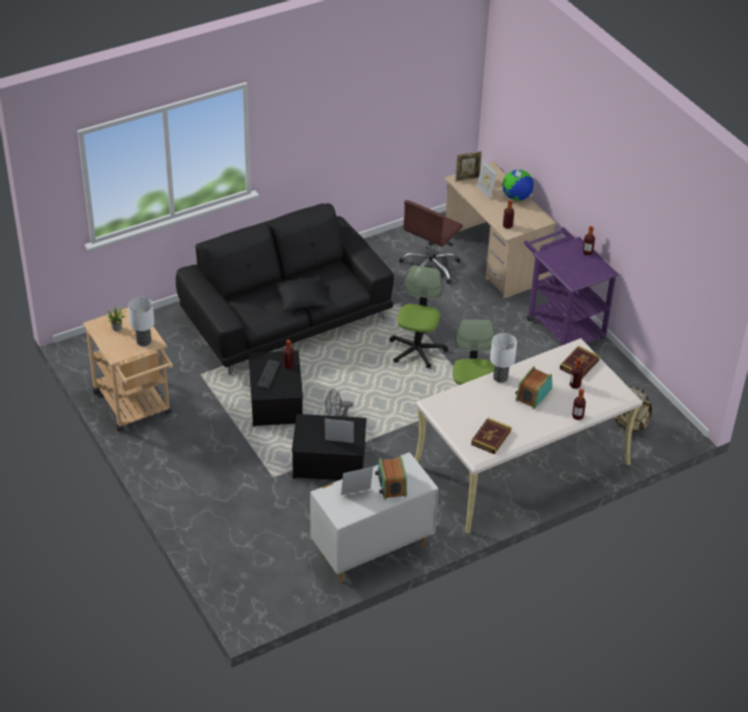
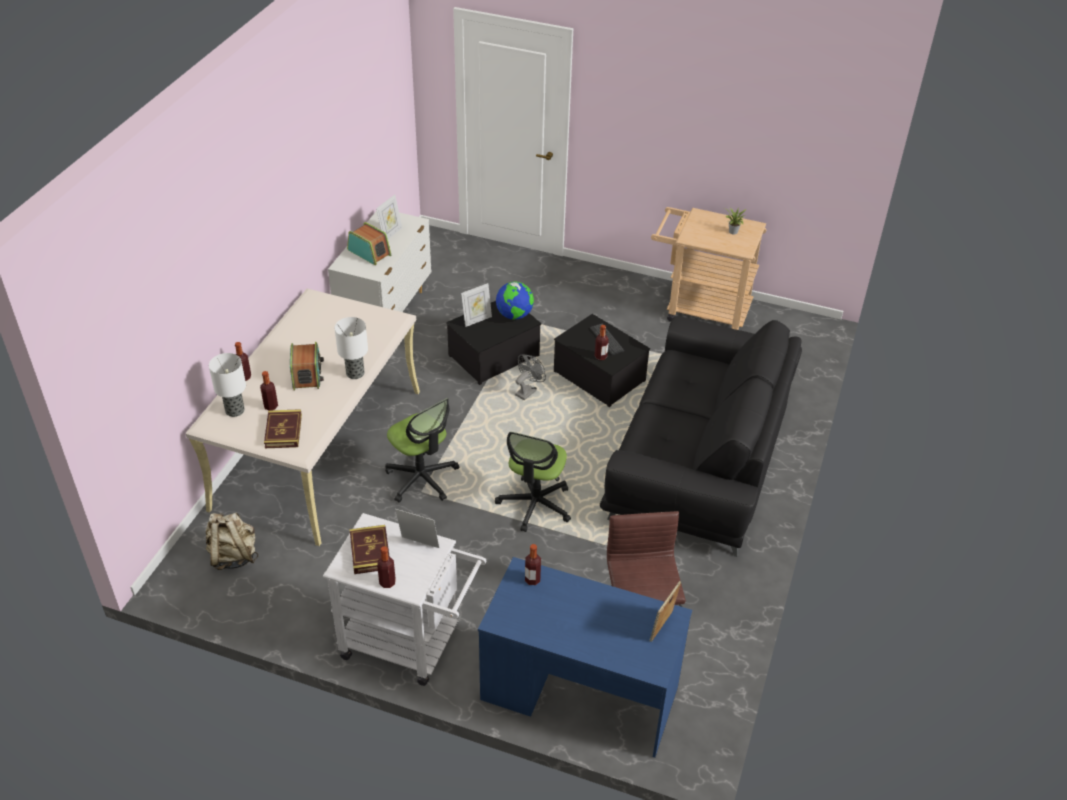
camera: 140 degrees right, 0 degrees up
(143, 341) = (697, 234): table lamp -> table lamp (235, 410)
(301, 299) = (666, 407): black pillow -> none
(417, 350) = (535, 504): office chair -> office chair turned 45 degrees clockwise
(485, 192) = (616, 620): picture frame -> picture frame (418, 545)
(491, 438) = (314, 316): book -> book (370, 551)
(494, 259) = (579, 693): beige desk -> blue desk
(516, 197) = (568, 638): globe -> globe (514, 315)
(561, 324) = (410, 644): purple cart -> white cart

